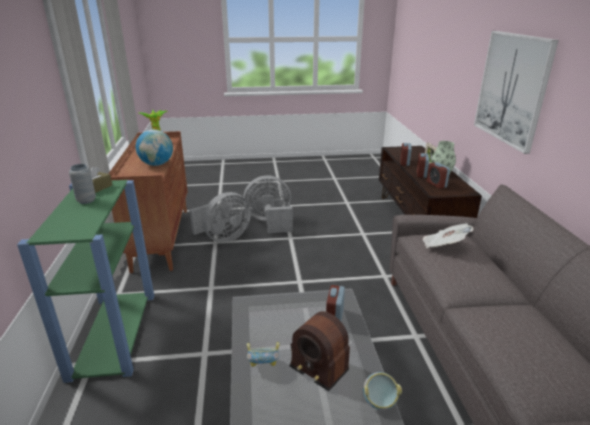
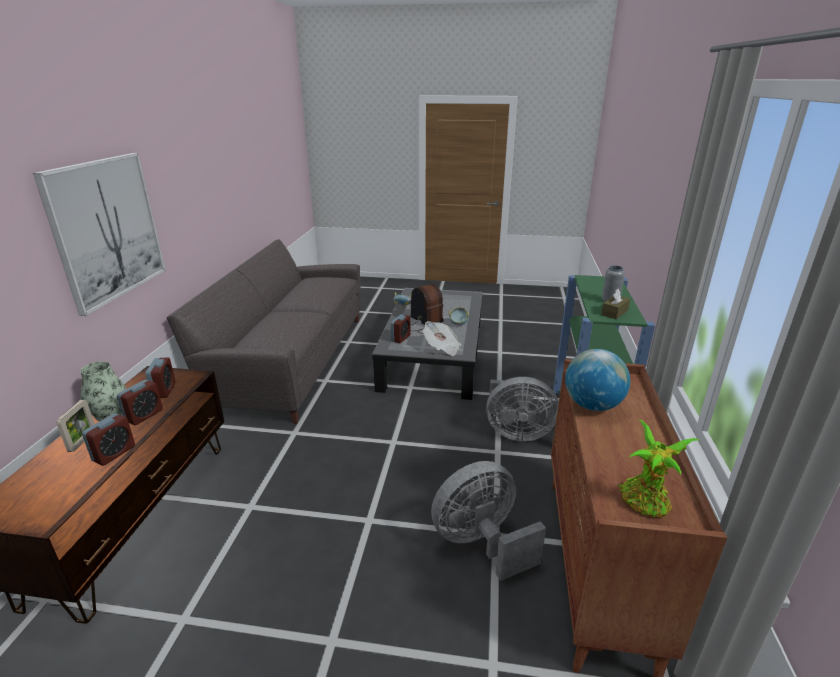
camera: 165 degrees left, 0 degrees up
(270, 222) = (387, 574): grey fan -> grey fan (516, 432)
(443, 246) = (279, 333): newspaper -> newspaper (442, 347)

